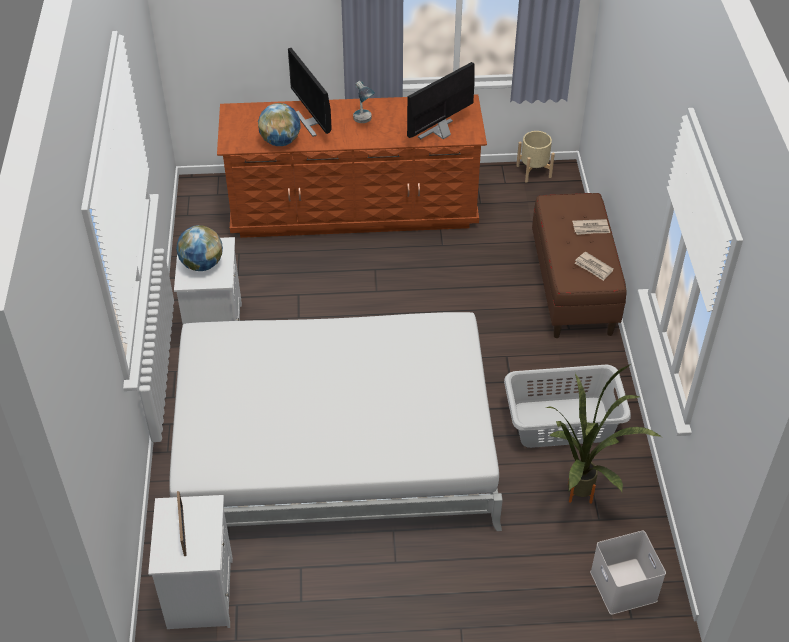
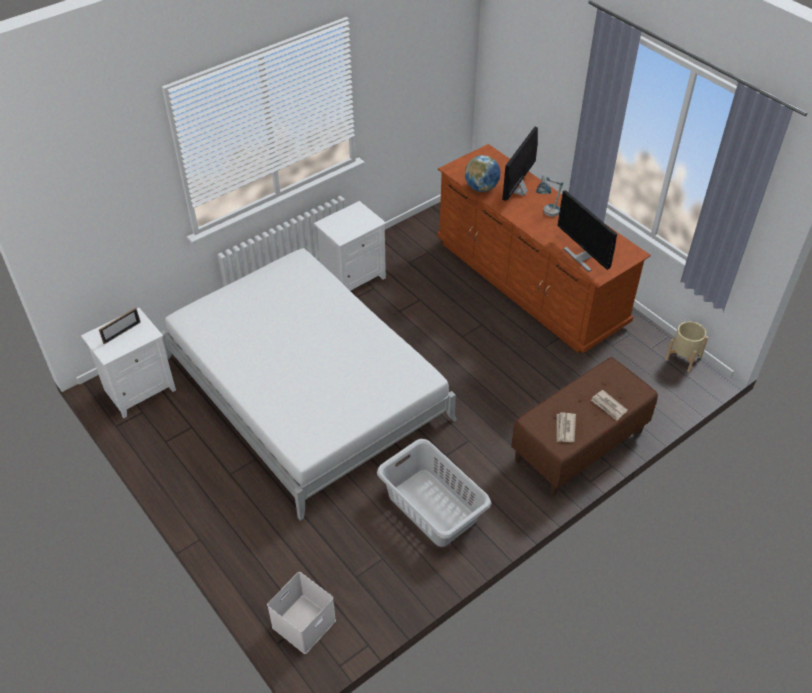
camera: 55 degrees right, 0 degrees up
(202, 264) = (346, 222): globe -> none
(440, 132) = (582, 257): monitor -> monitor turned 135 degrees counterclockwise
(577, 501) = (363, 554): potted plant -> none

